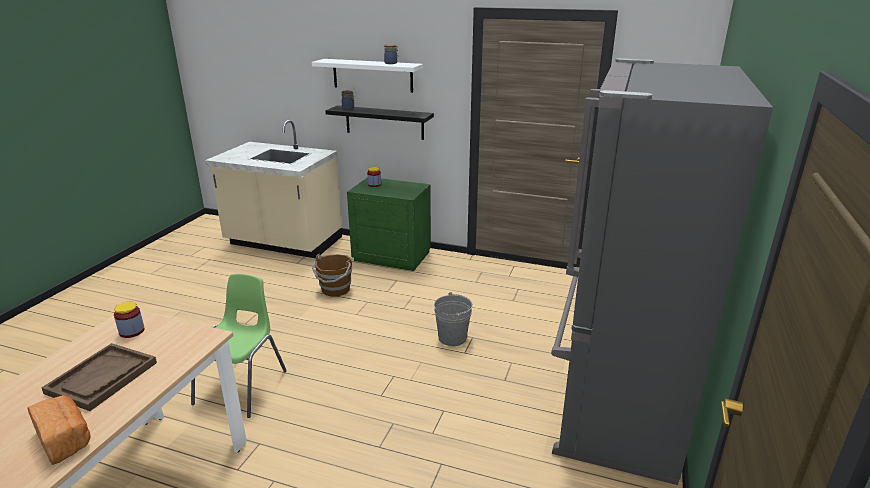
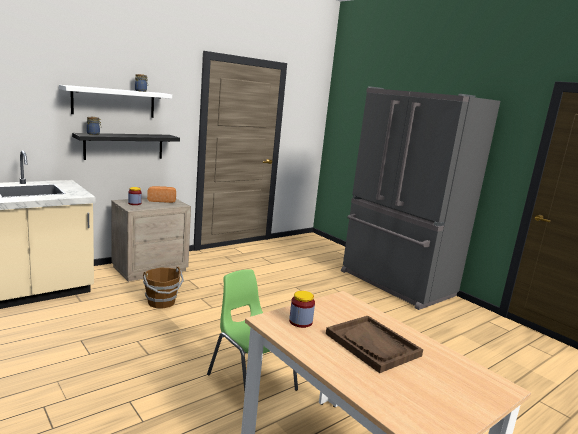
camera: 60 degrees left, 10 degrees down
(65, 439) = (457, 370): bread -> bread (162, 200)
(392, 256) = (149, 268): green nightstand -> beige nightstand
(452, 338) = (288, 292): grey bucket -> none

